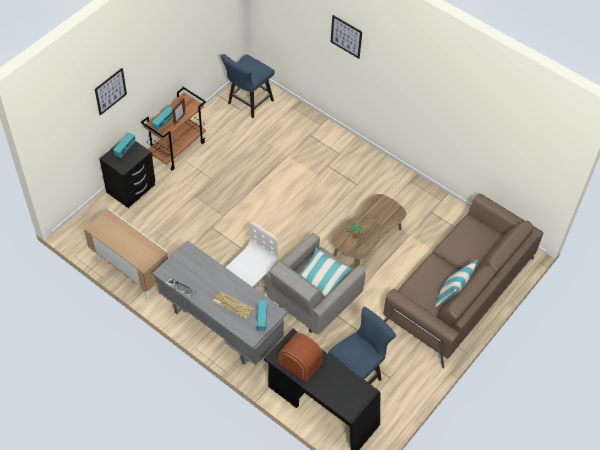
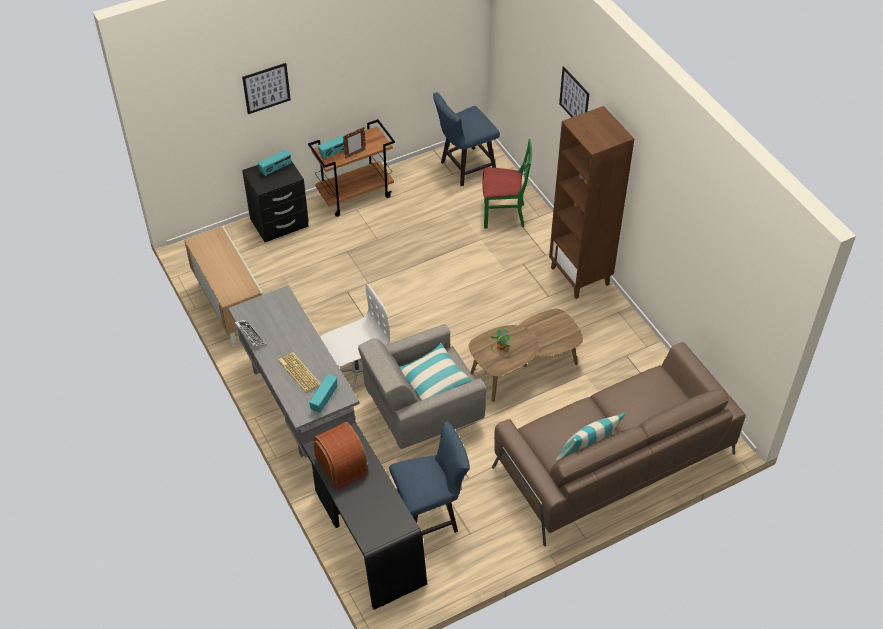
camera: 25 degrees right, 5 degrees down
(294, 131) = (503, 215): none -> green chair
(371, 162) = (580, 276): none -> brown bookcase

